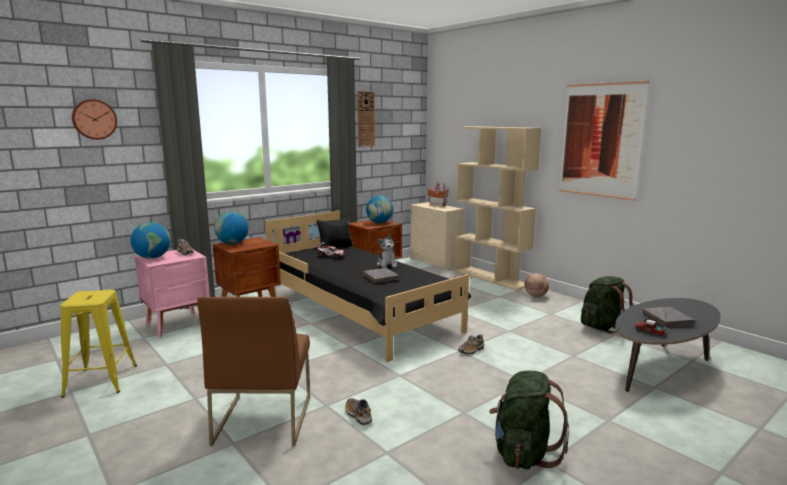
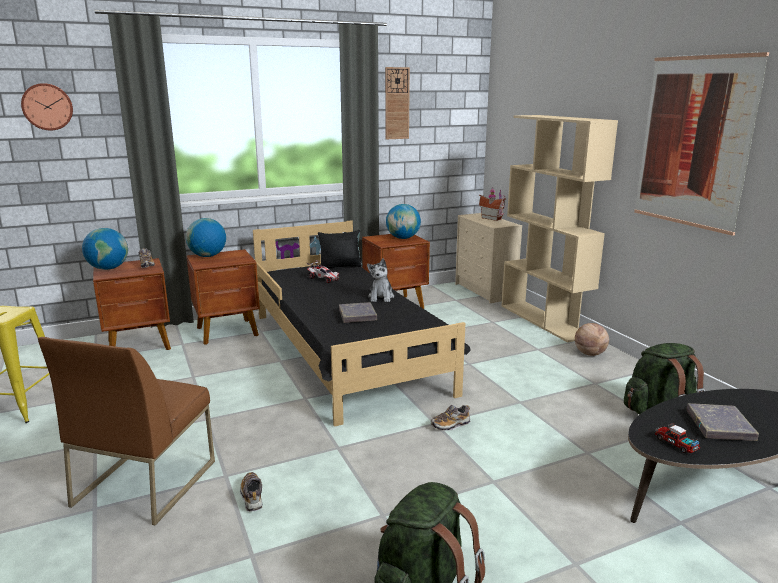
camera: 15 degrees right, 5 degrees up
(178, 324) = (140, 345): pink nightstand -> brown nightstand

